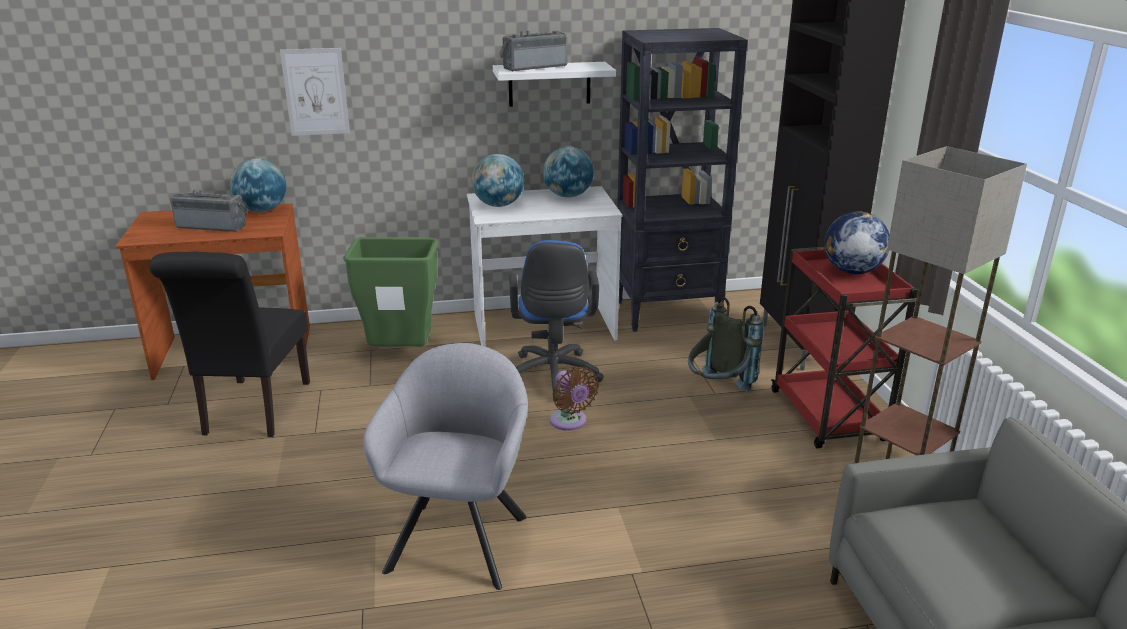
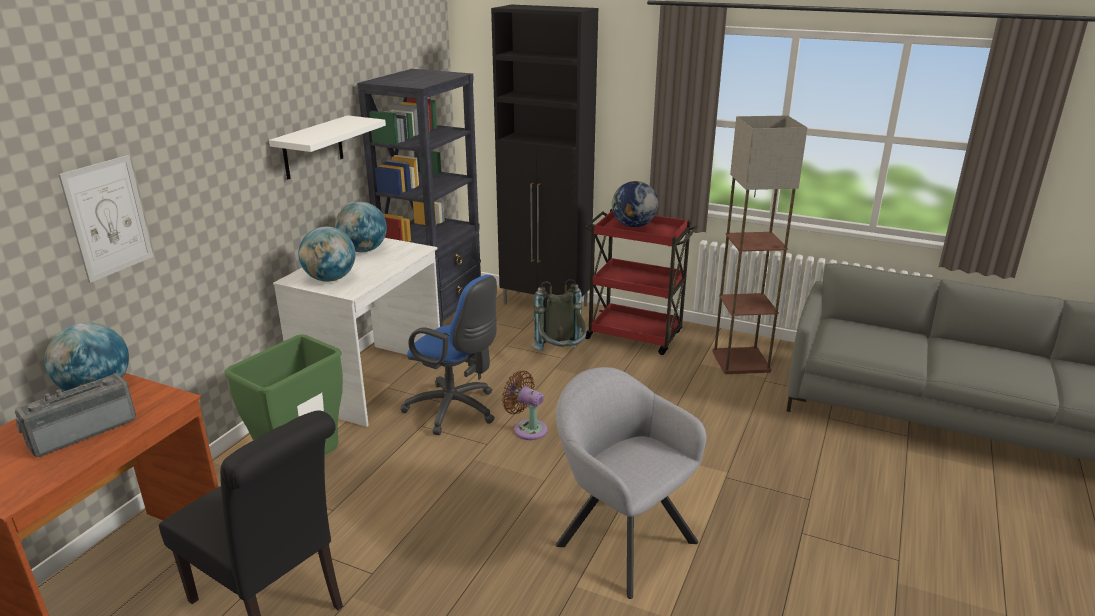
camera: 55 degrees left, 0 degrees up
(534, 67) = (314, 132): radio -> none
(570, 422) = (527, 428): brown fan -> brown fan turned 150 degrees counterclockwise

